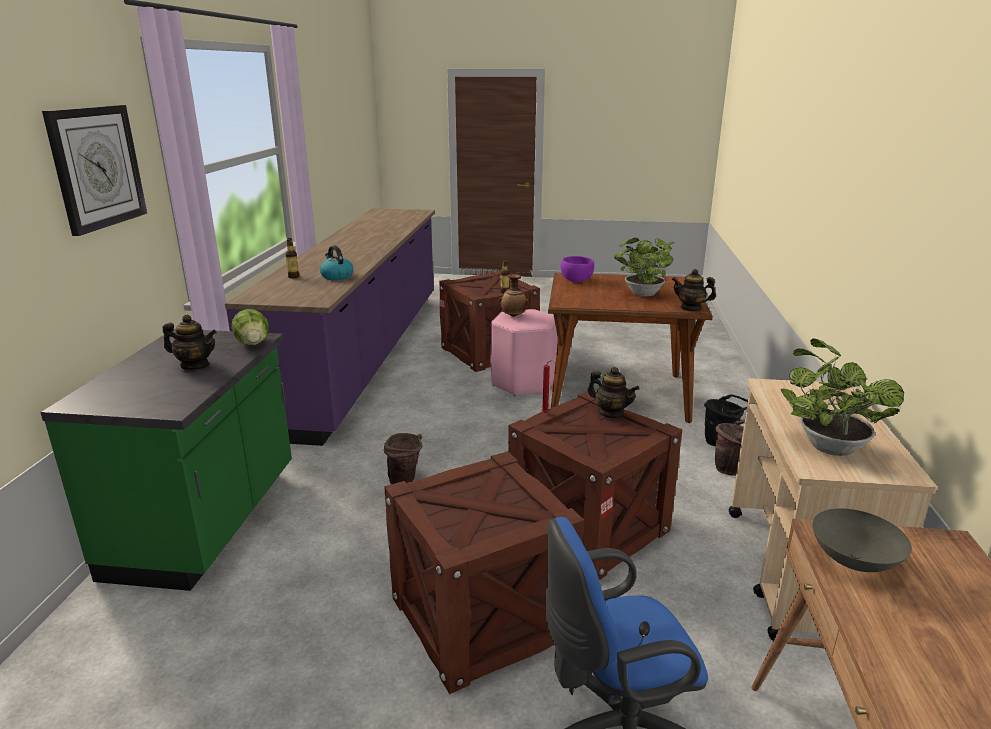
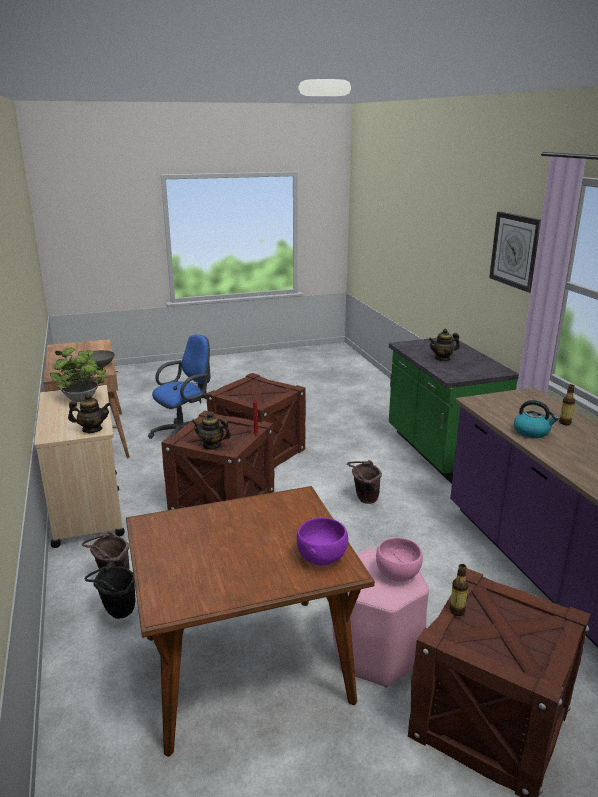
camera: 155 degrees right, 0 degrees up
(253, 344) = (445, 373): lettuce -> none
(513, 316) = (397, 574): vase -> pink bowl
(641, 294) = (217, 540): potted plant -> none
(691, 308) = (150, 522): teapot -> teapot (92, 429)

